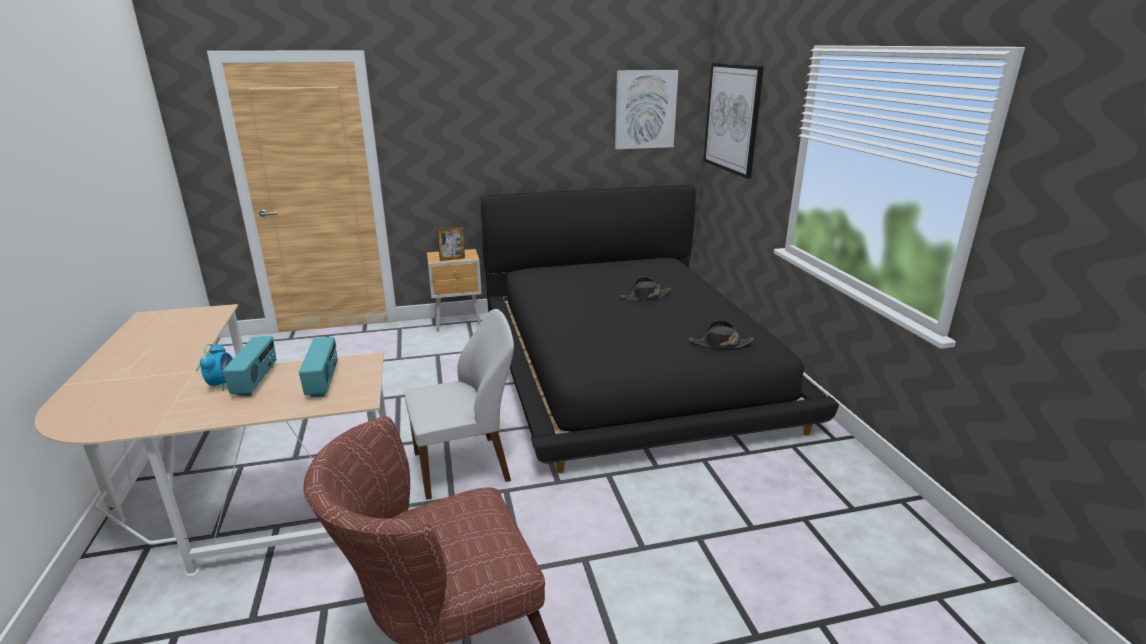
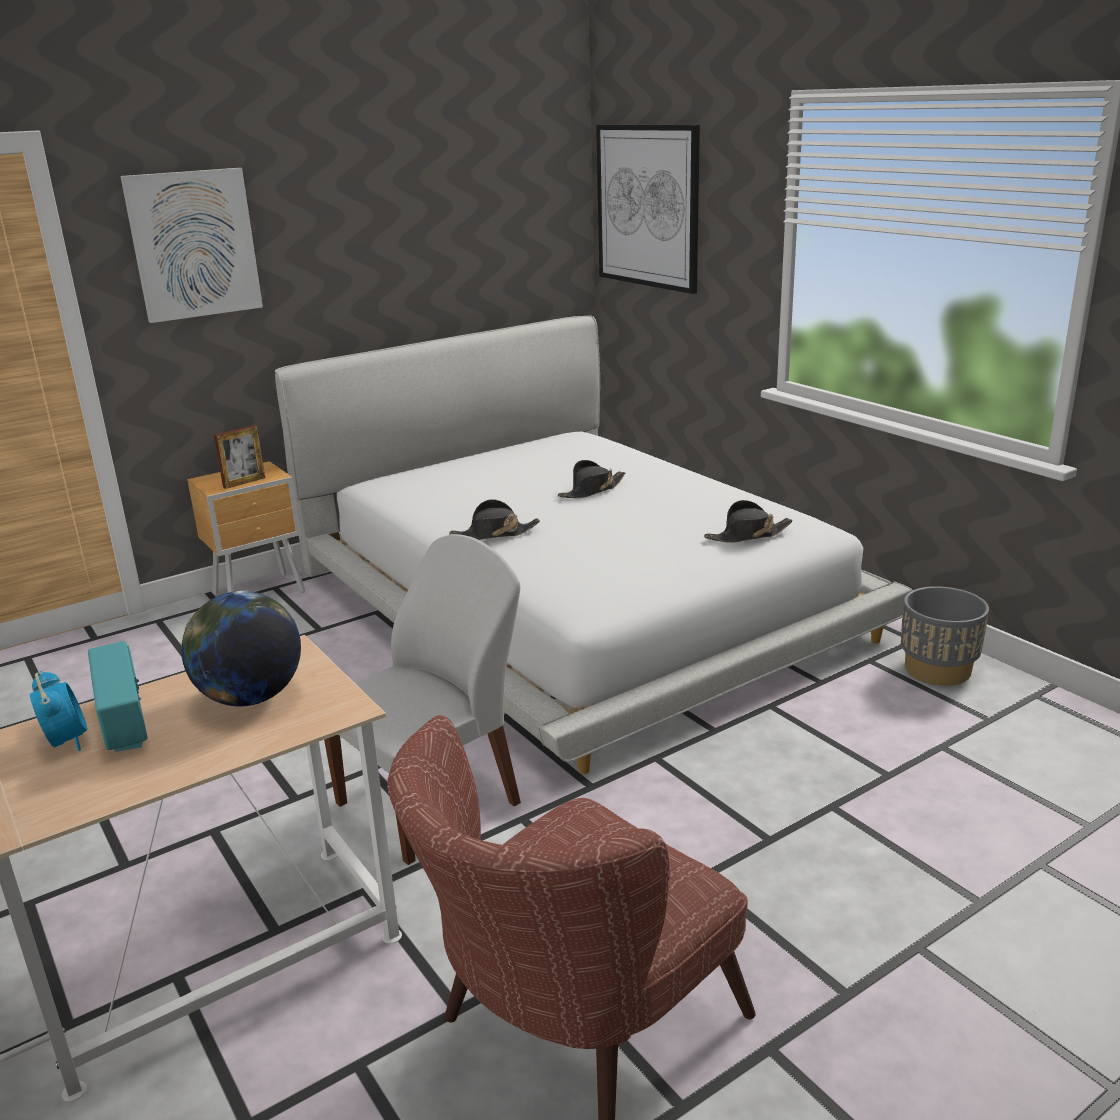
camera: 20 degrees left, 0 degrees up
(323, 382) = (250, 698): radio -> globe
(566, 313) = (494, 534): none -> black hat
(627, 363) = (575, 600): black bed -> white bed
(645, 109) = (507, 203): picture -> picture (194, 244)
(838, 464) = (937, 670): none -> grey planter

